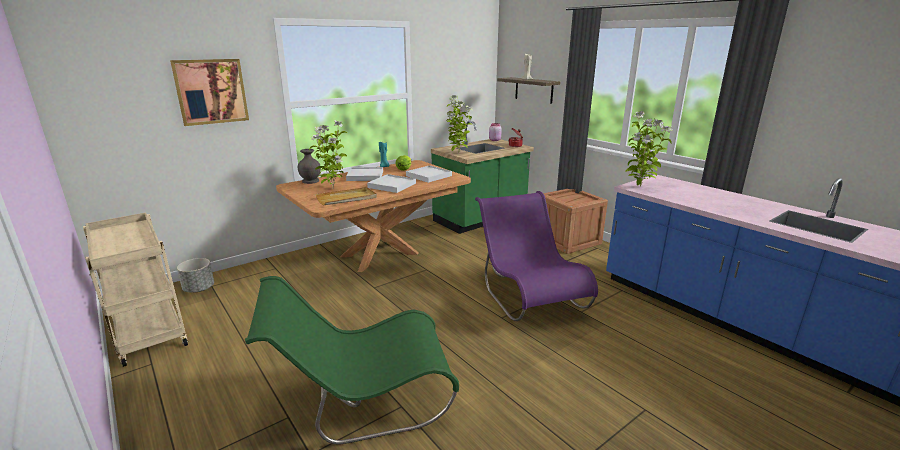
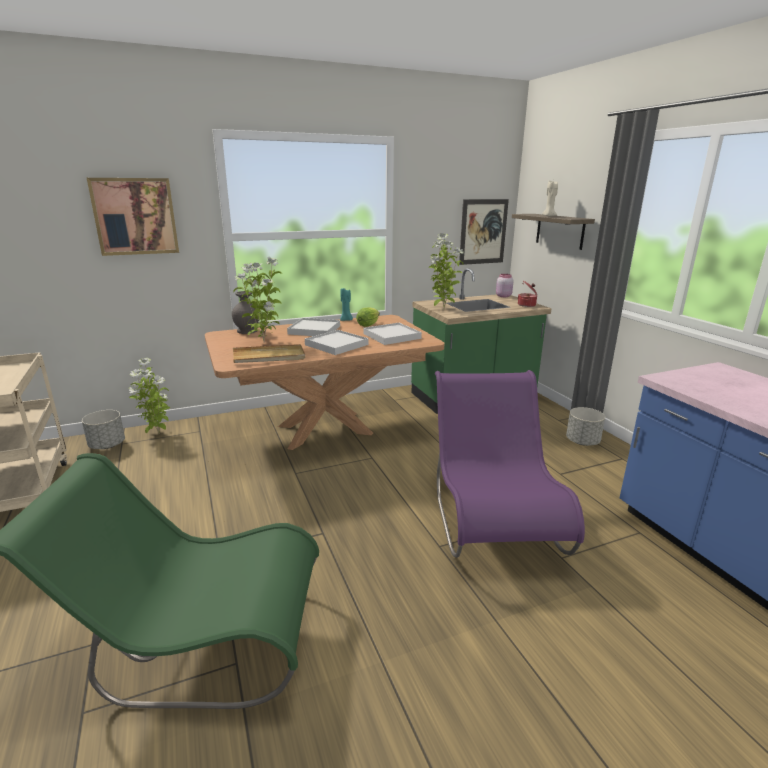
camera: 15 degrees right, 0 degrees up
(475, 92) = (483, 232): none -> picture
(568, 240) = (582, 442): crate -> grey planter
(640, 187) = (682, 380): potted plant -> potted plant (157, 434)

